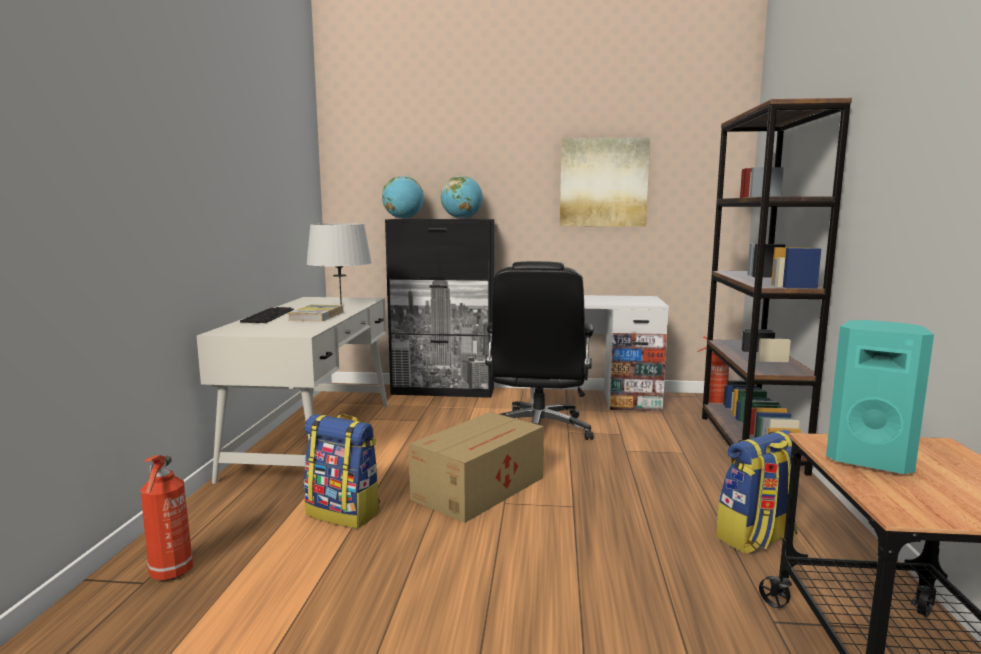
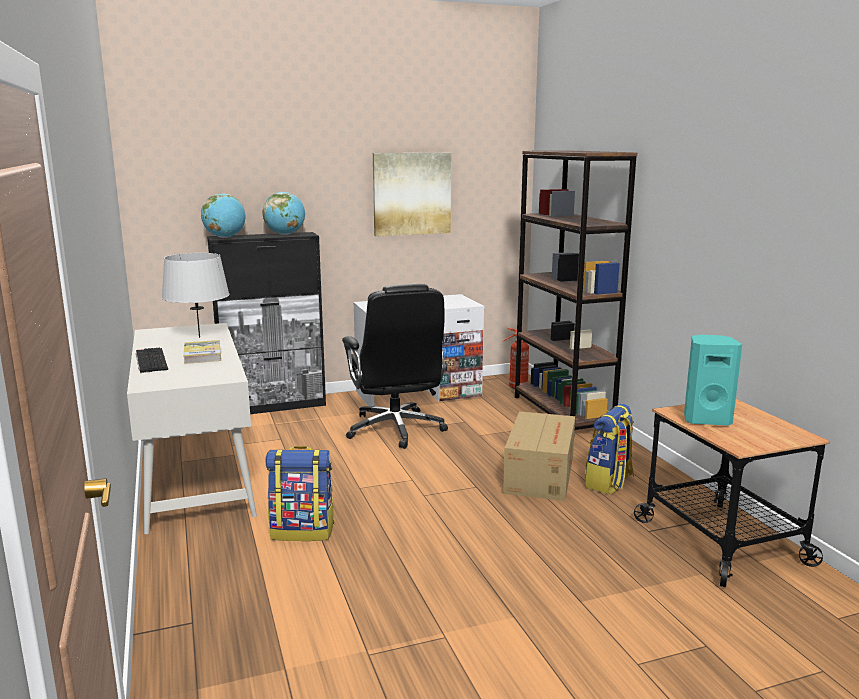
camera: 25 degrees left, 5 degrees up
(171, 574) = (208, 610): fire extinguisher -> none
(481, 488) = (394, 487): cardboard box -> cardboard box (540, 474)

